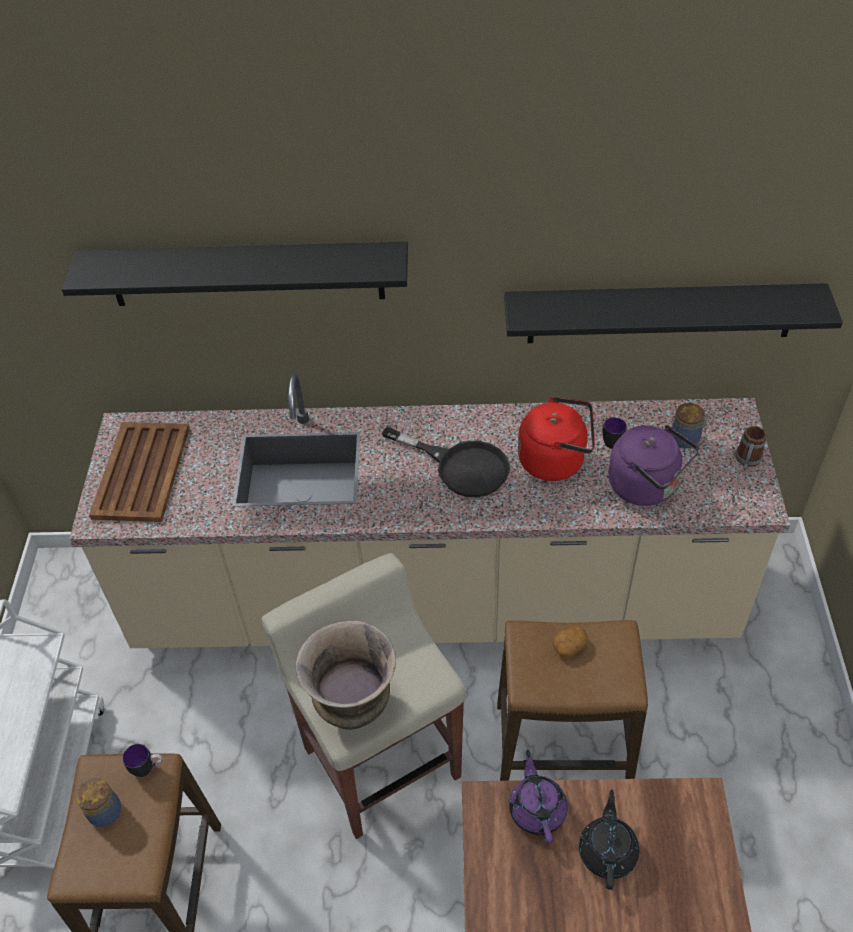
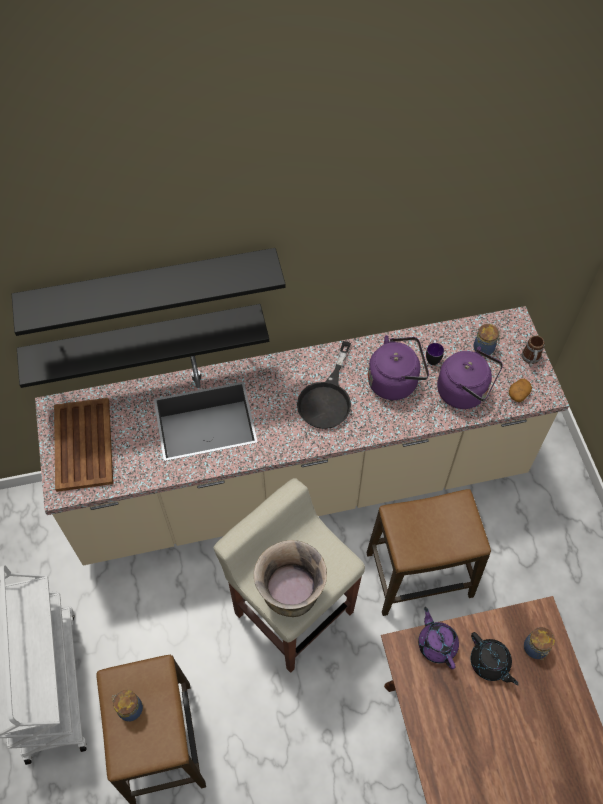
camera: 15 degrees left, 10 degrees up
(148, 768) = (152, 670): mug -> none
(461, 466) = (327, 398): black frying pan -> black frying pan turned 90 degrees clockwise
(556, 460) = (395, 381): red kettle -> purple kettle
(569, 646) = (428, 517): potato -> potato (518, 393)
(608, 851) = (490, 663): black teapot -> black teapot turned 150 degrees clockwise
(660, 313) = (460, 263): black shelf -> black shelf (144, 340)
(679, 845) = (535, 649): none -> jar

